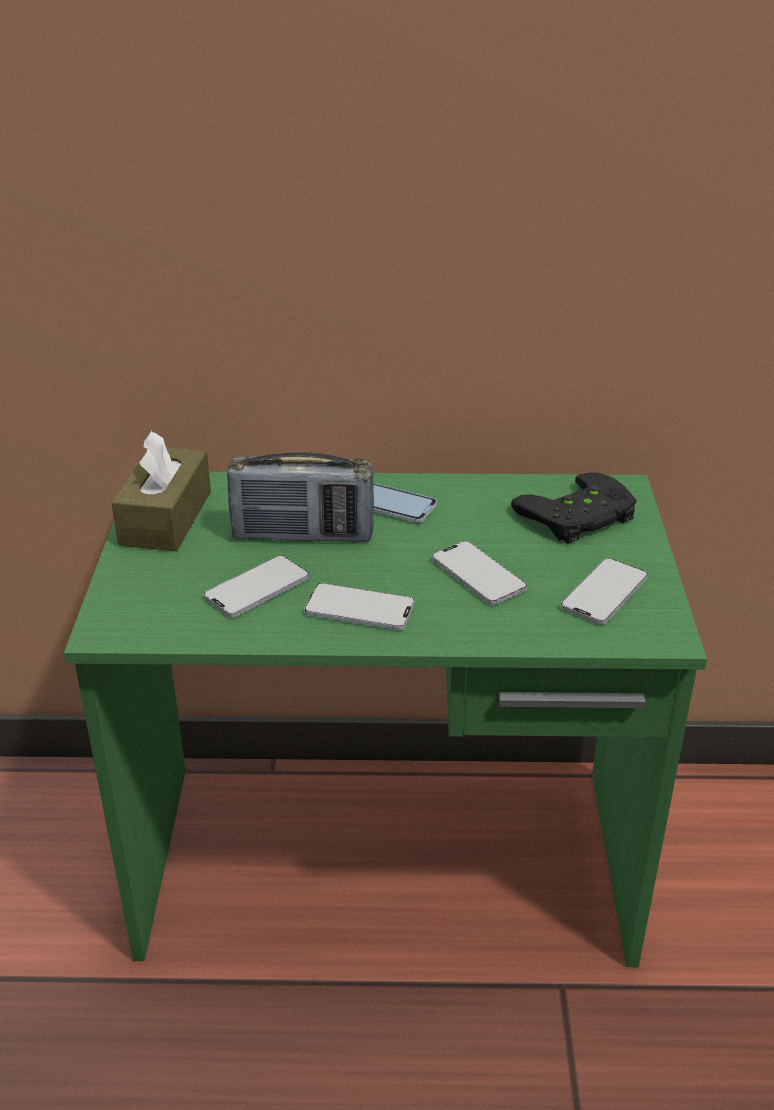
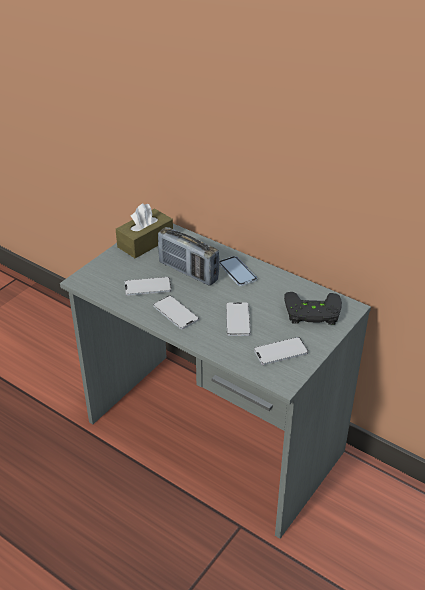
camera: 35 degrees right, 5 degrees up
(388, 865) = (213, 438): green desk -> grey desk

